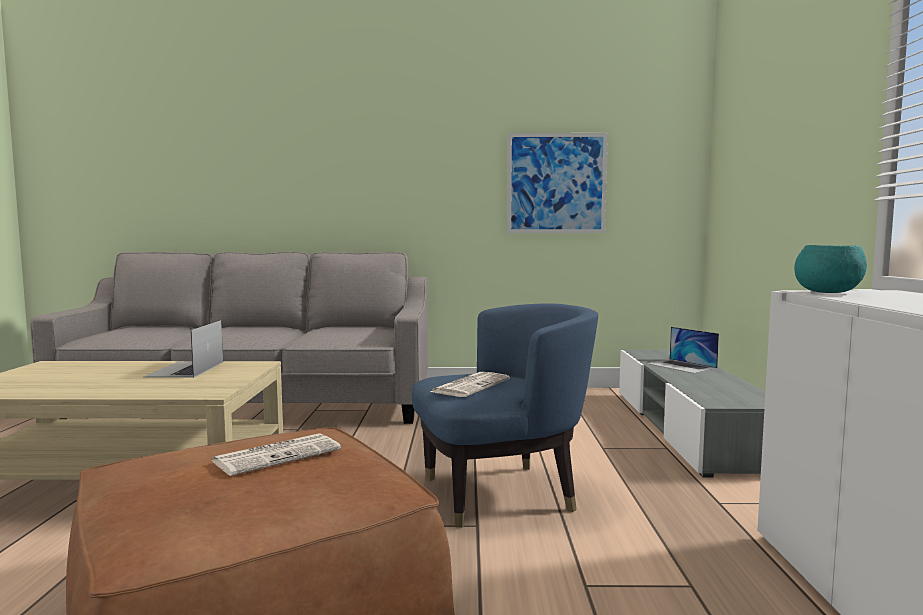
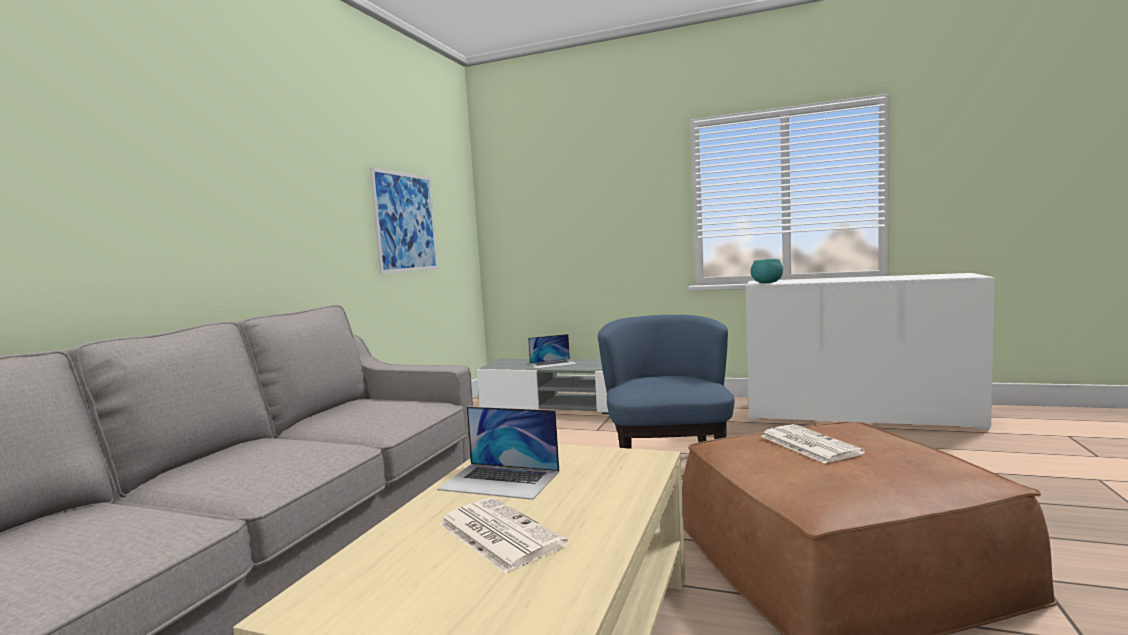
camera: 70 degrees left, 0 degrees up
(470, 385) = (666, 386): newspaper -> newspaper (497, 534)

